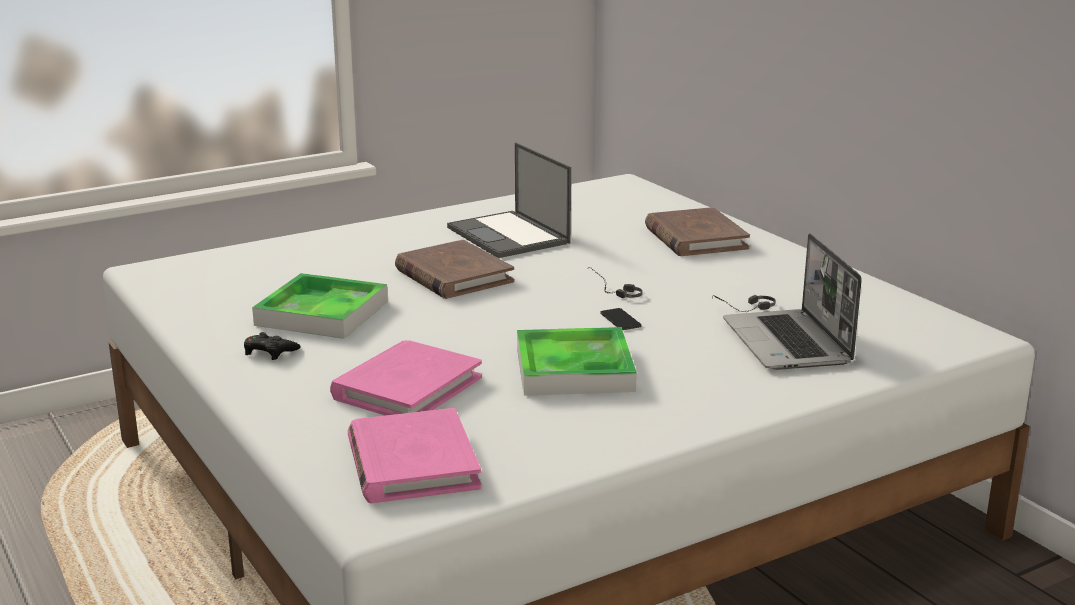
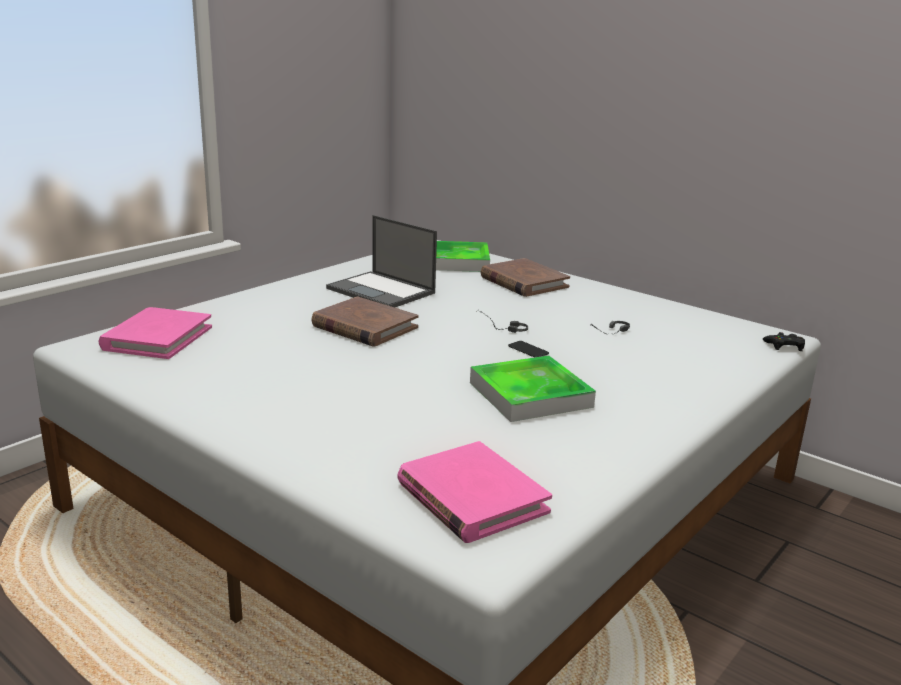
camera: 20 degrees left, 0 degrees up
(269, 351) = (257, 410): black game controller -> black game controller (785, 346)
(322, 313) = (277, 370): tray -> tray (457, 261)
(407, 387) = (407, 427): pink book -> pink book (157, 338)
(788, 343) = (665, 355): laptop -> none

